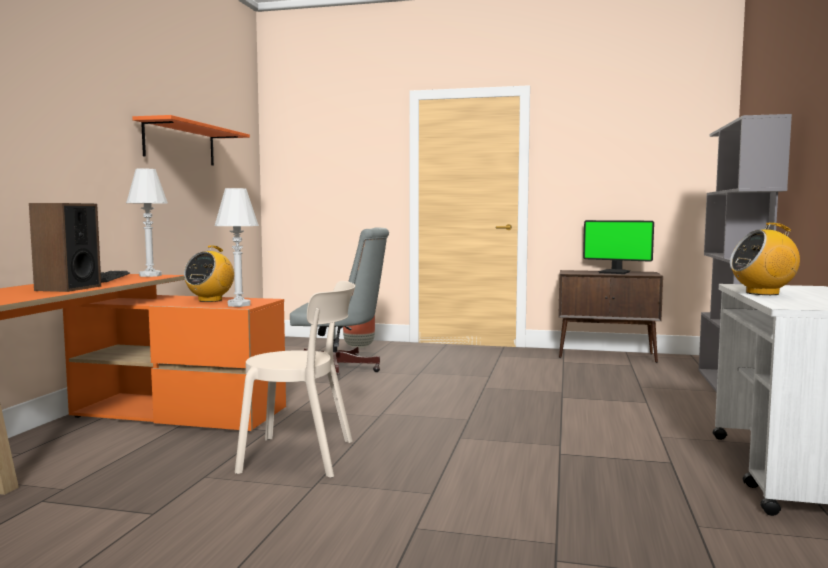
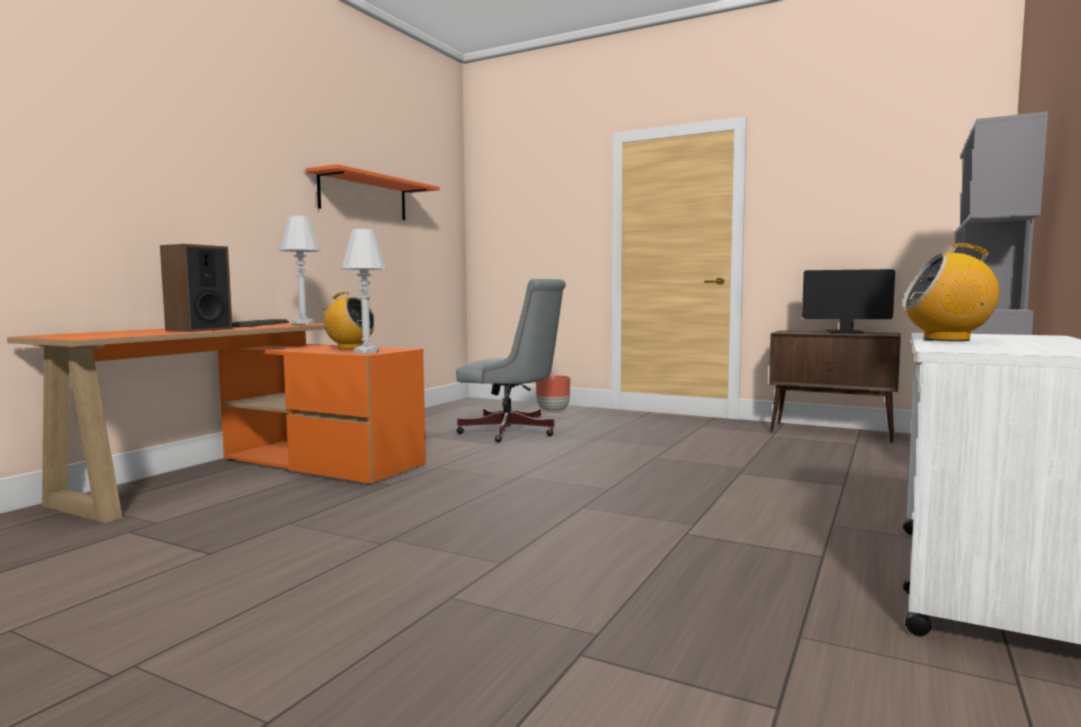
camera: 15 degrees right, 0 degrees up
(210, 300) = (350, 348): radio -> radio turned 105 degrees counterclockwise
(304, 456) = (401, 512): beige chair -> none
(615, 272) = (843, 332): monitor -> monitor turned 150 degrees clockwise

